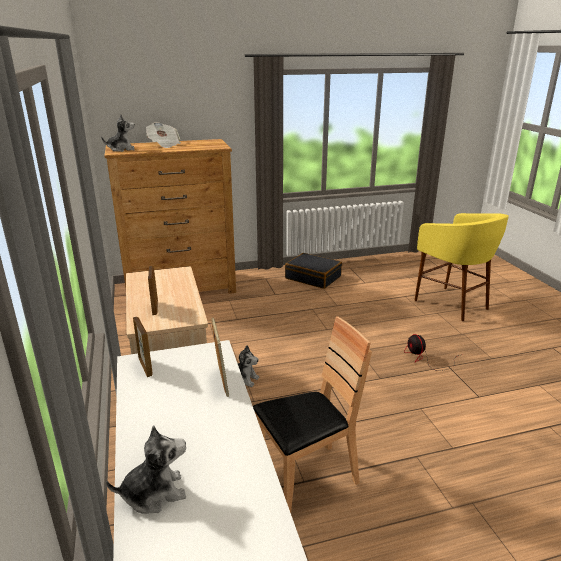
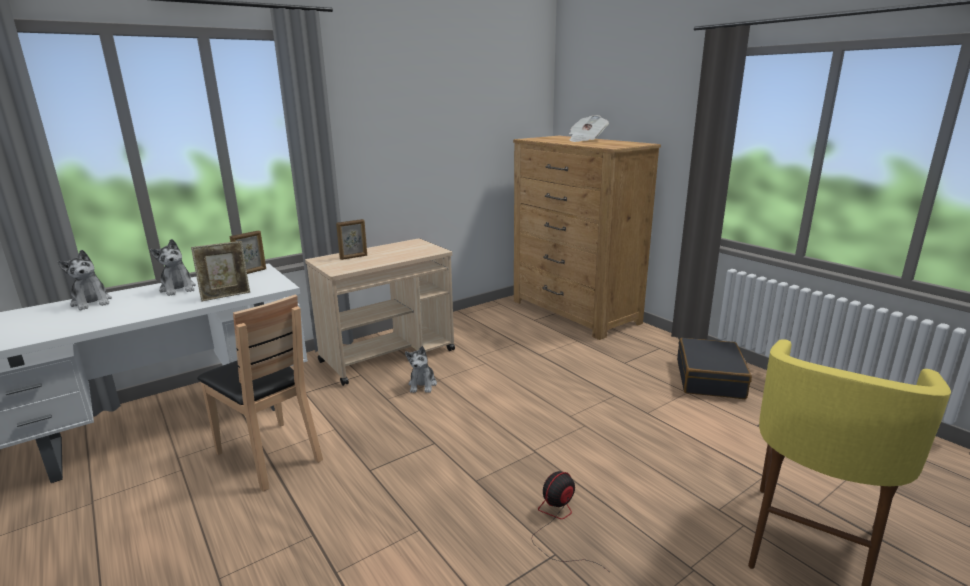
camera: 70 degrees right, 5 degrees down
(121, 149) = (542, 138): plush toy -> plush toy (178, 288)

